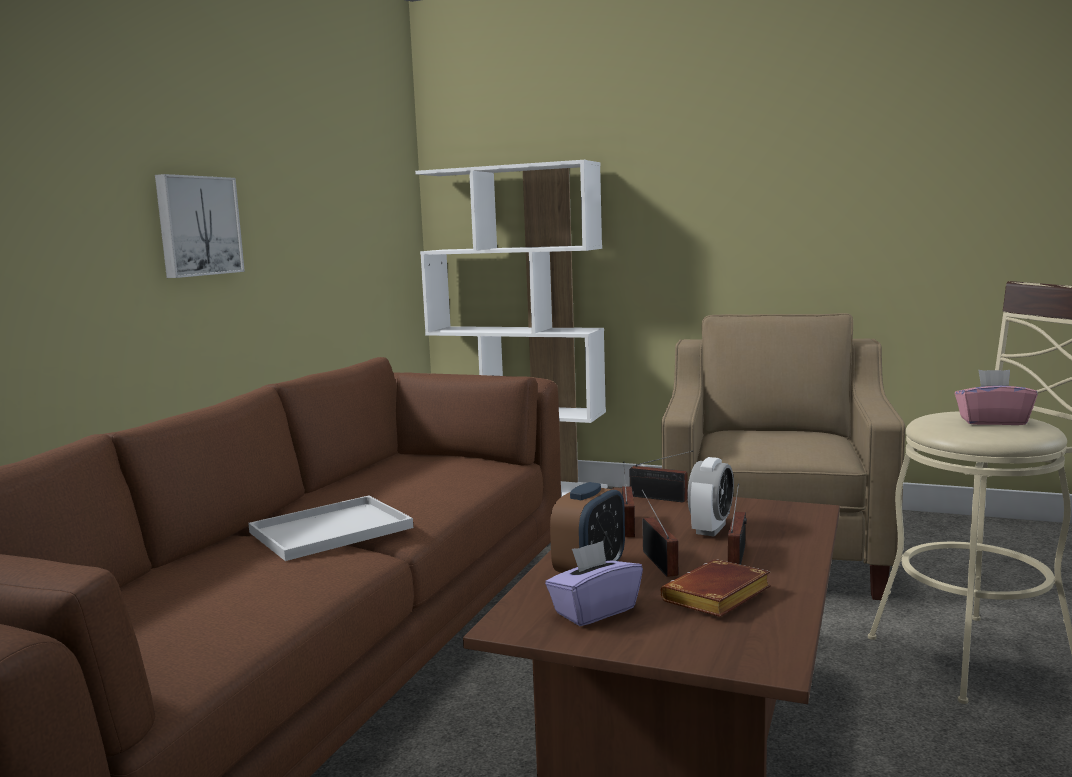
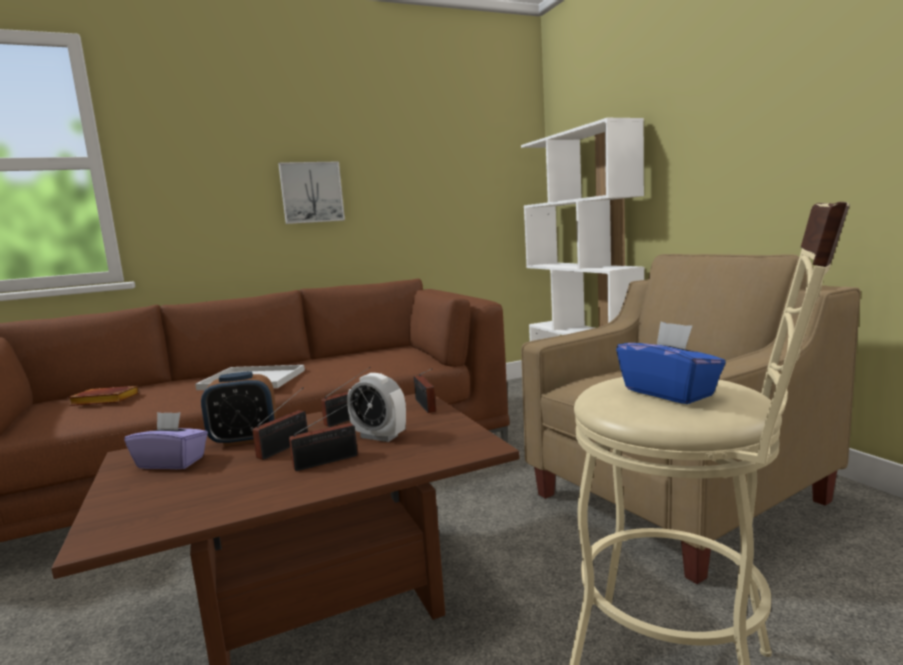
camera: 45 degrees right, 0 degrees up
(710, 529) = (379, 436): alarm clock -> alarm clock turned 45 degrees clockwise
(717, 598) = (226, 483): brown book -> brown book (103, 402)
(992, 421) = (669, 392): pink tissue box -> blue tissue box

